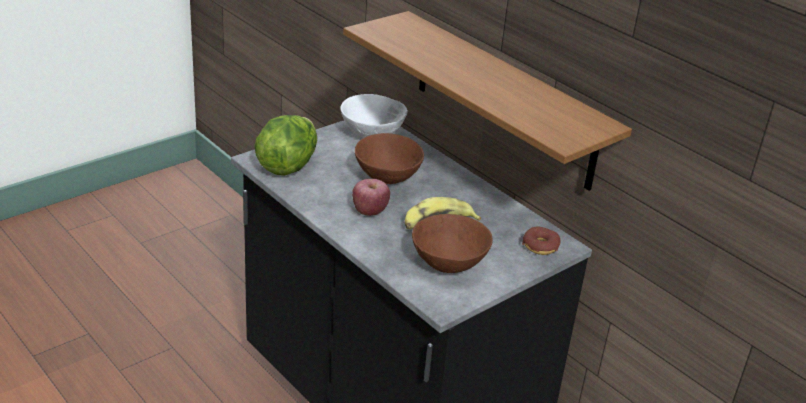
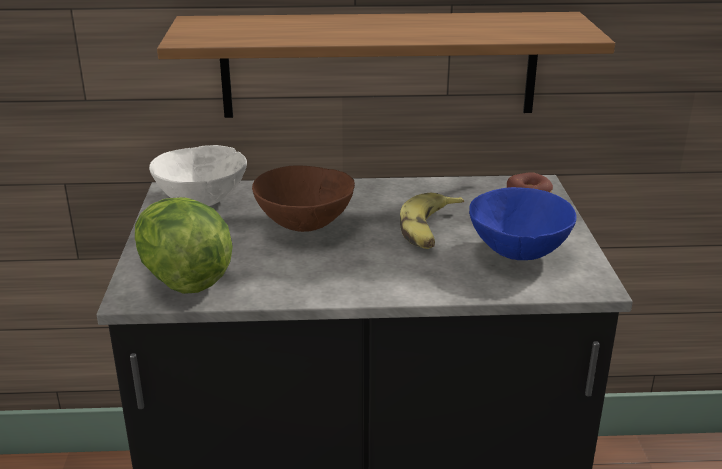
camera: 50 degrees left, 5 degrees down
(370, 211) = (359, 260): apple -> none
(448, 264) = (516, 252): brown bowl -> blue bowl

